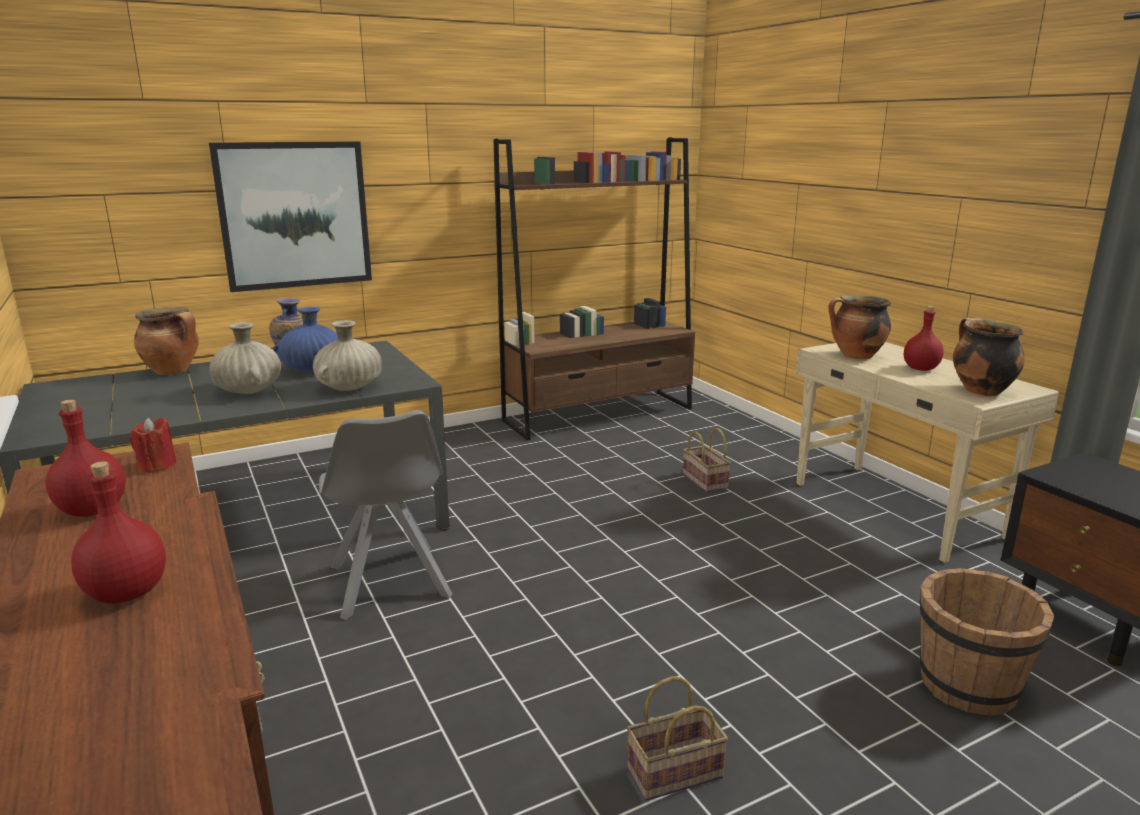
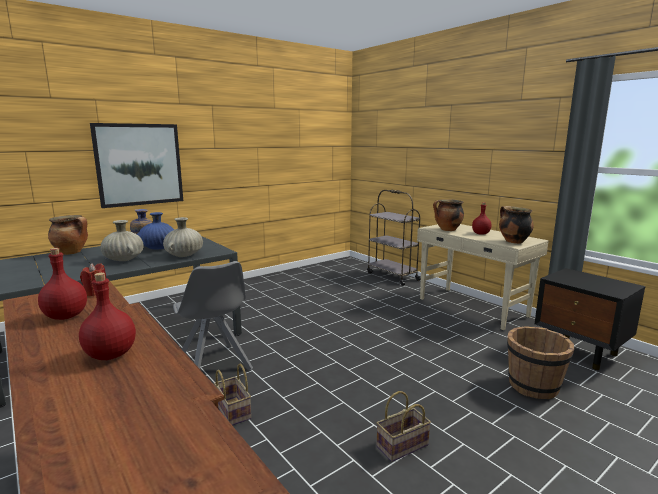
camera: 10 degrees left, 5 degrees down
(599, 414) = (308, 272): brown bookcase -> none
(706, 481) = (374, 301): basket -> basket (234, 411)
(756, 433) = (392, 276): none -> grey cart

